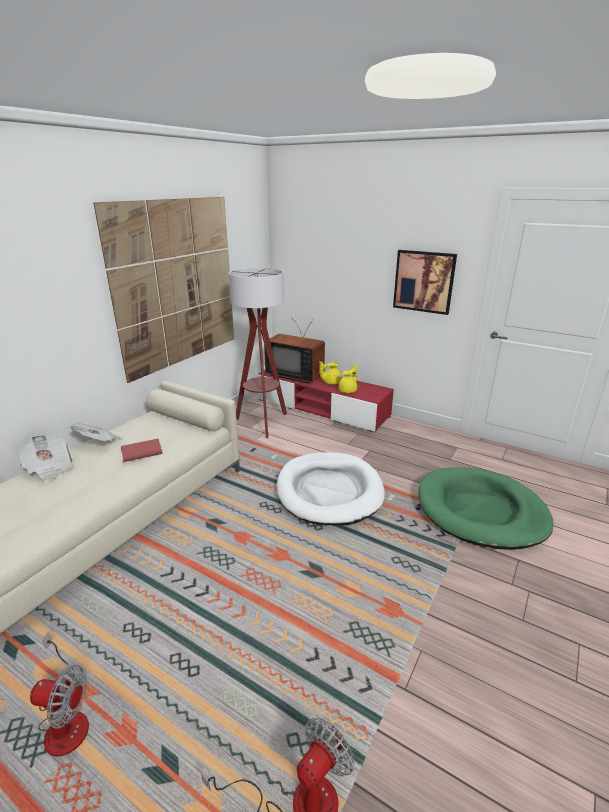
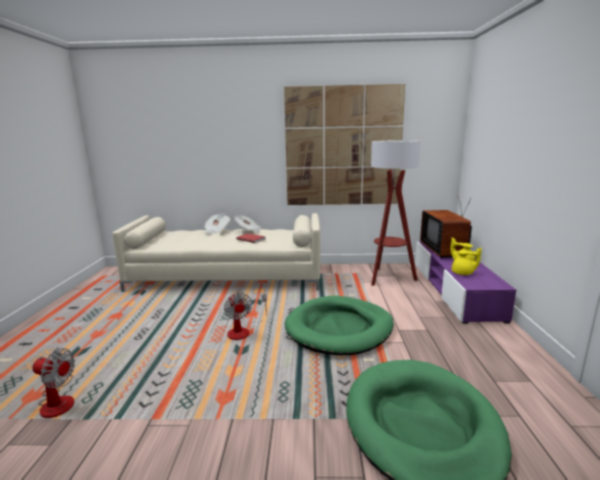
camera: 60 degrees right, 10 degrees down
(65, 719) = (103, 318): fan -> fan (243, 330)
(321, 408) = (454, 289): red tv stand -> purple tv stand
(329, 491) = (339, 328): white dog bed -> green dog bed
(424, 281) = (558, 157): picture -> none

